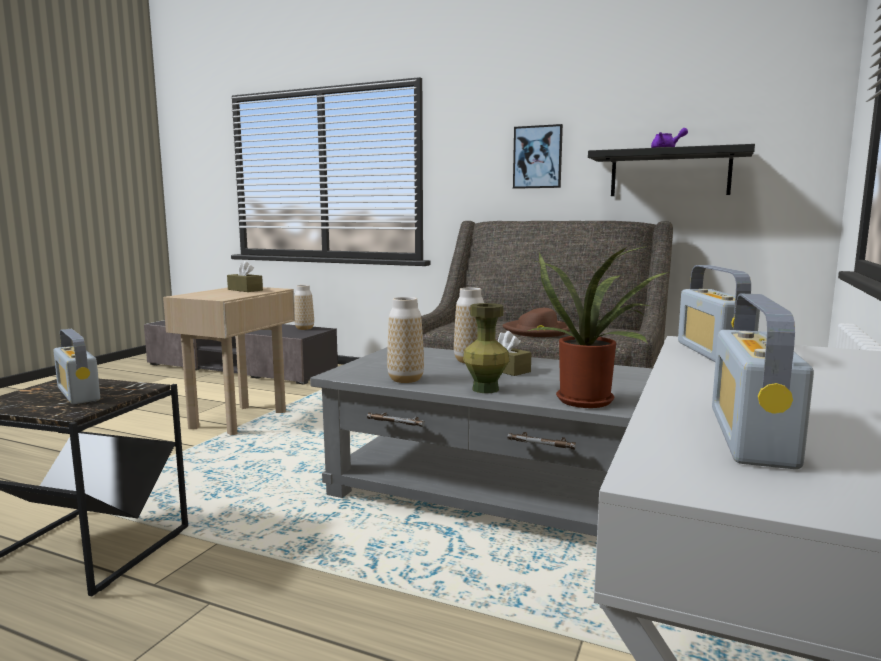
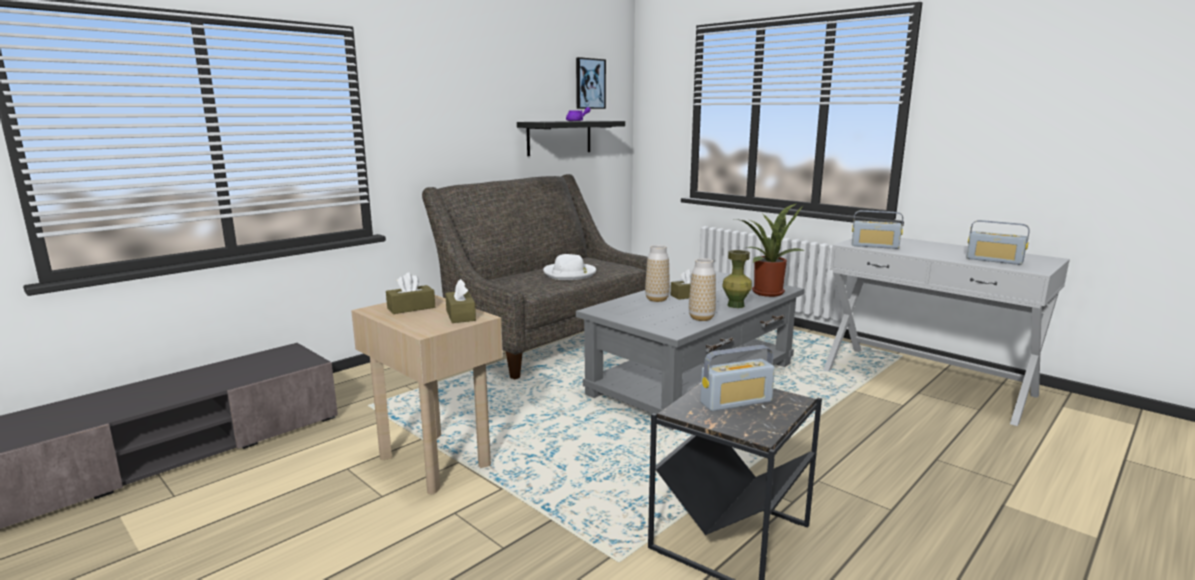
camera: 70 degrees left, 5 degrees up
(225, 296) = (460, 315): none -> brown tissue box
(304, 328) = (266, 356): vase -> none
(537, 157) = (474, 122): picture -> picture (590, 83)
(537, 331) = (570, 274): brown hat -> white hat

